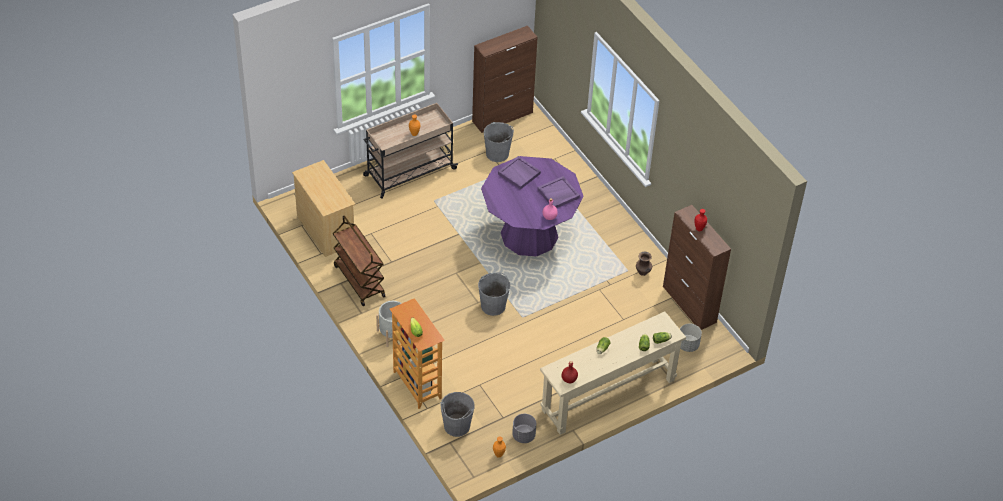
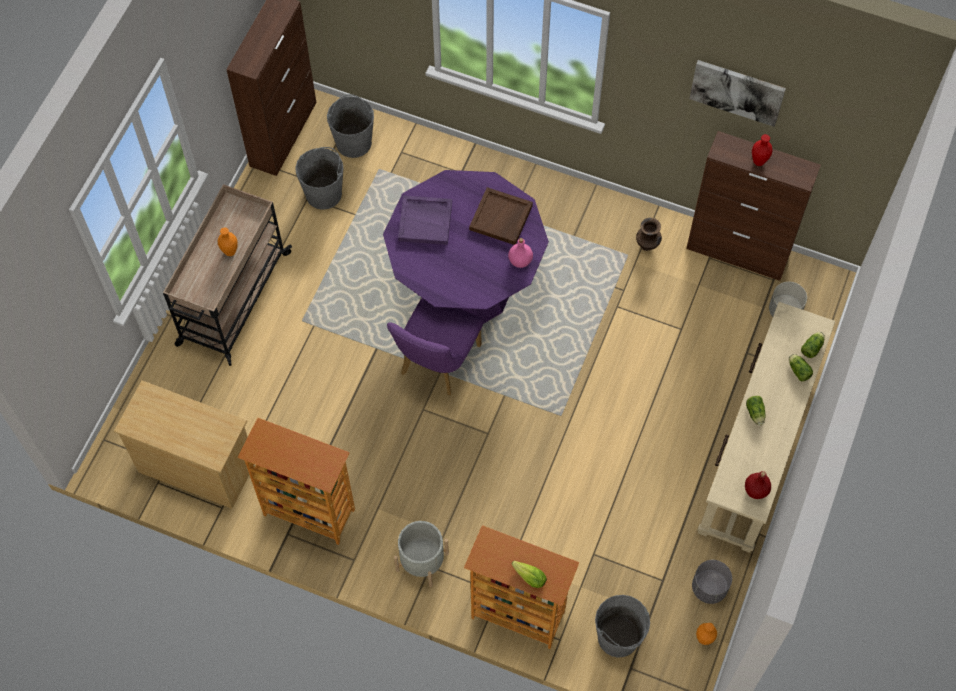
camera: 35 degrees left, 15 degrees up
(359, 281) = (308, 513): brown cart -> bookcase
(481, 258) = (436, 364): none -> purple chair
(493, 305) = (511, 424): grey bucket -> grey bucket (353, 142)
(558, 194) = (501, 218): purple tray -> brown tray
(703, 179) = (737, 91): none -> picture

